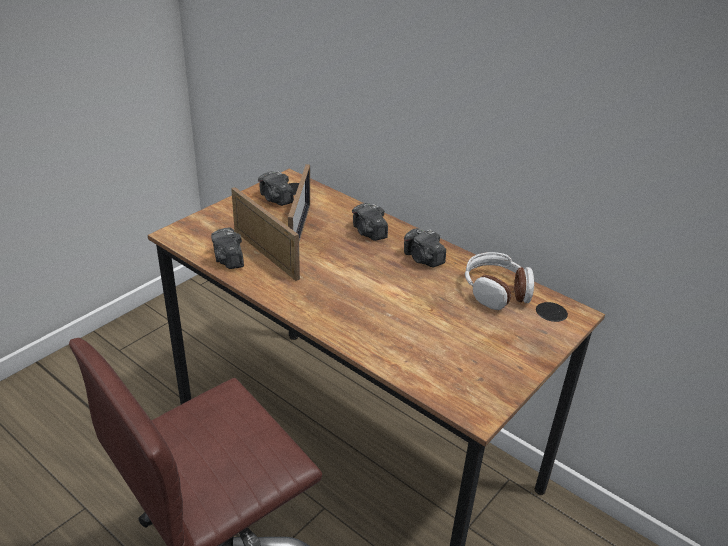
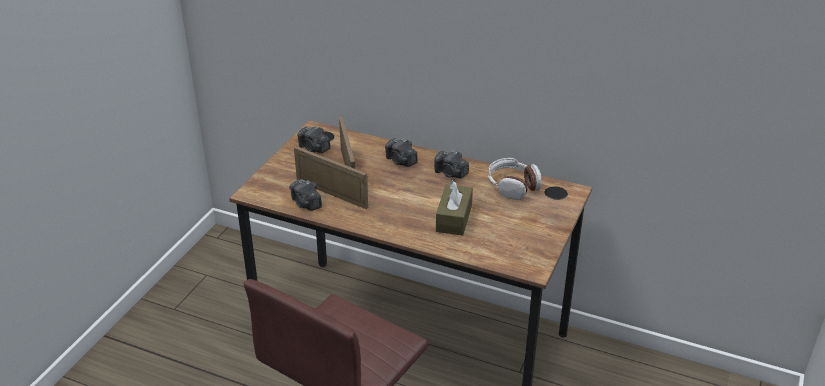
camera: 15 degrees left, 0 degrees up
(400, 316) = (454, 218): none -> brown tissue box

